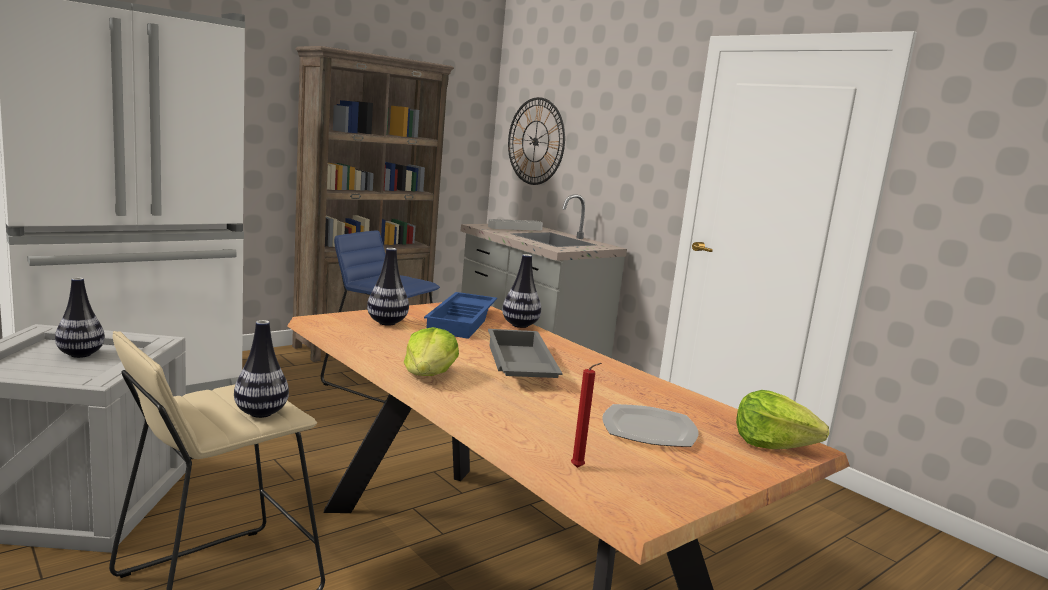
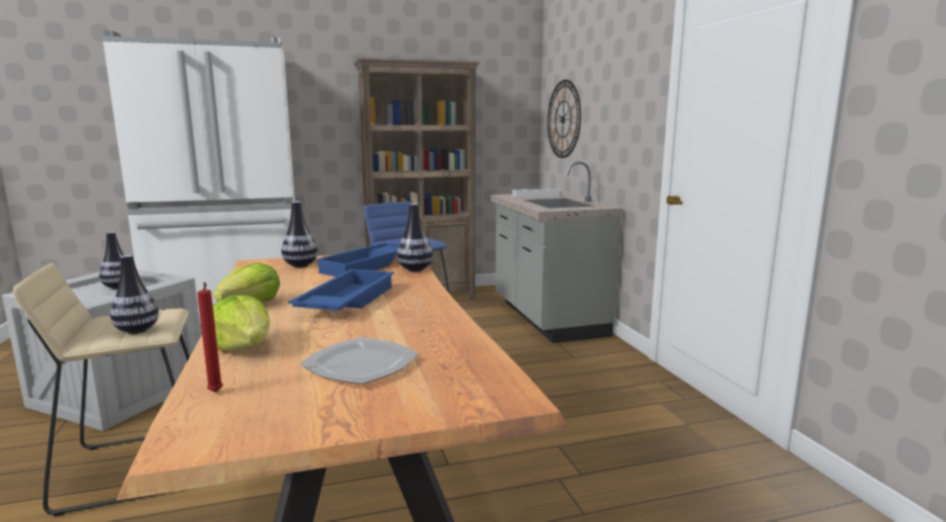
camera: 25 degrees right, 0 degrees up
(518, 366) = (345, 301): grey tray -> blue tray
(772, 444) = (477, 391): lettuce -> lettuce (244, 347)

